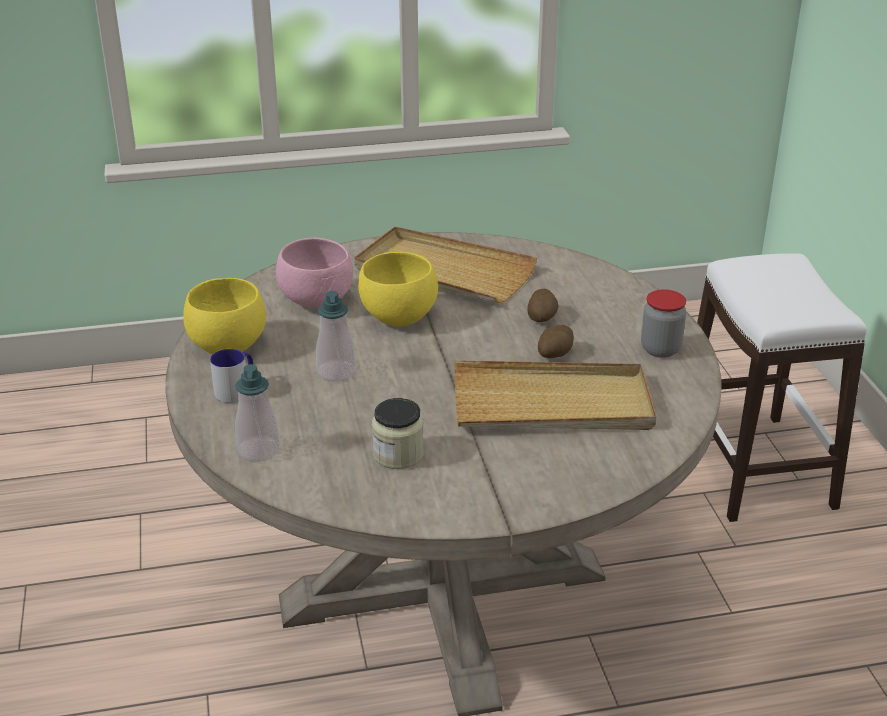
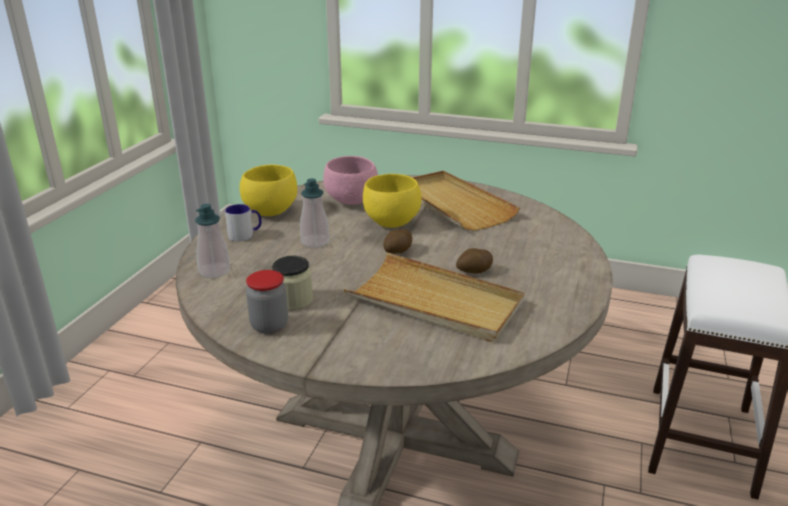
camera: 30 degrees right, 5 degrees down
(542, 318) = (490, 247): potato -> potato (397, 252)
(660, 349) = (561, 290): jar -> jar (269, 326)

